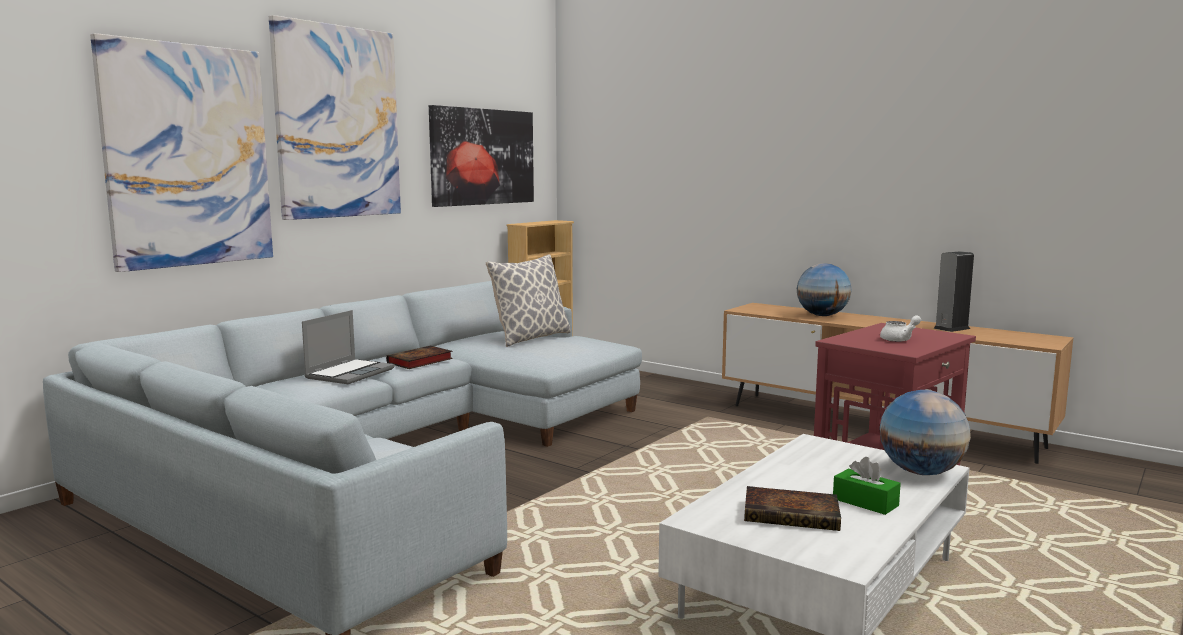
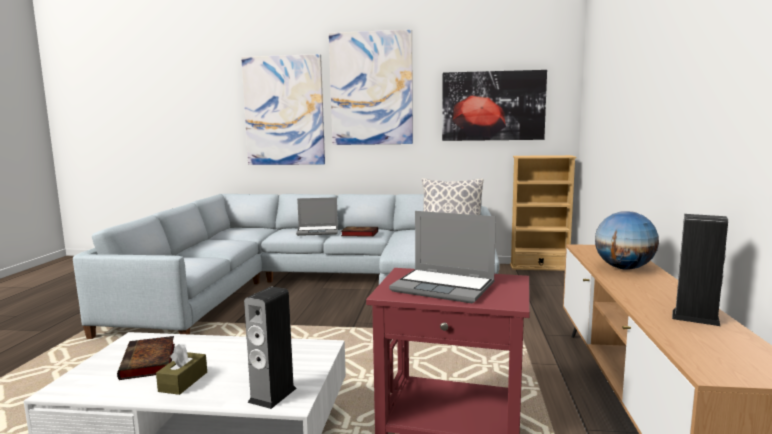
camera: 60 degrees right, 0 degrees up
(865, 502) = (183, 381): green tissue box -> brown tissue box
(899, 339) = (444, 287): white teapot -> laptop
(921, 472) = (272, 395): globe -> speaker

